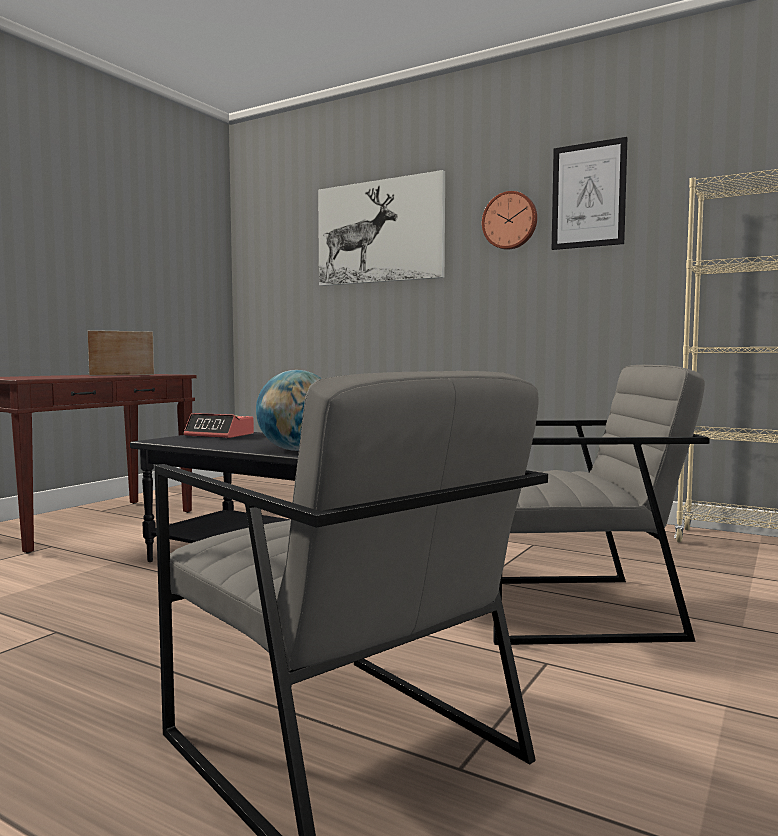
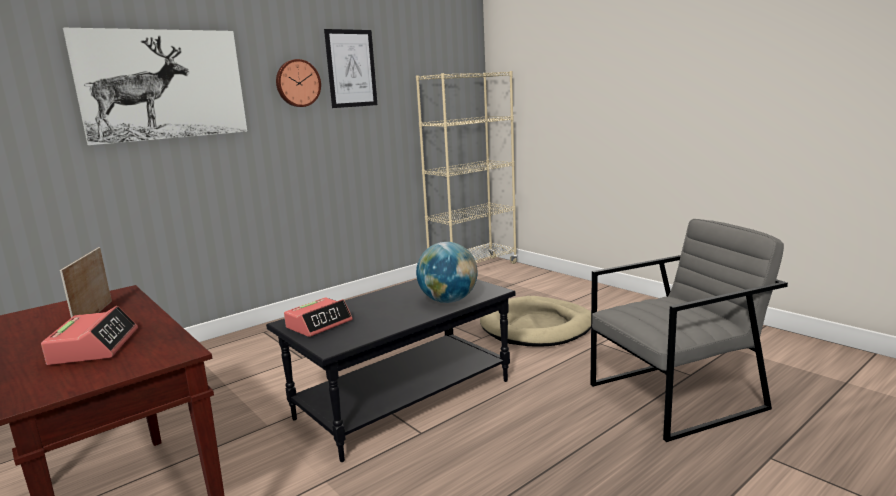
camera: 70 degrees left, 10 degrees up
(54, 376) = (94, 347): none -> alarm clock
(567, 609) = (537, 327): grey armchair -> beige dog bed

